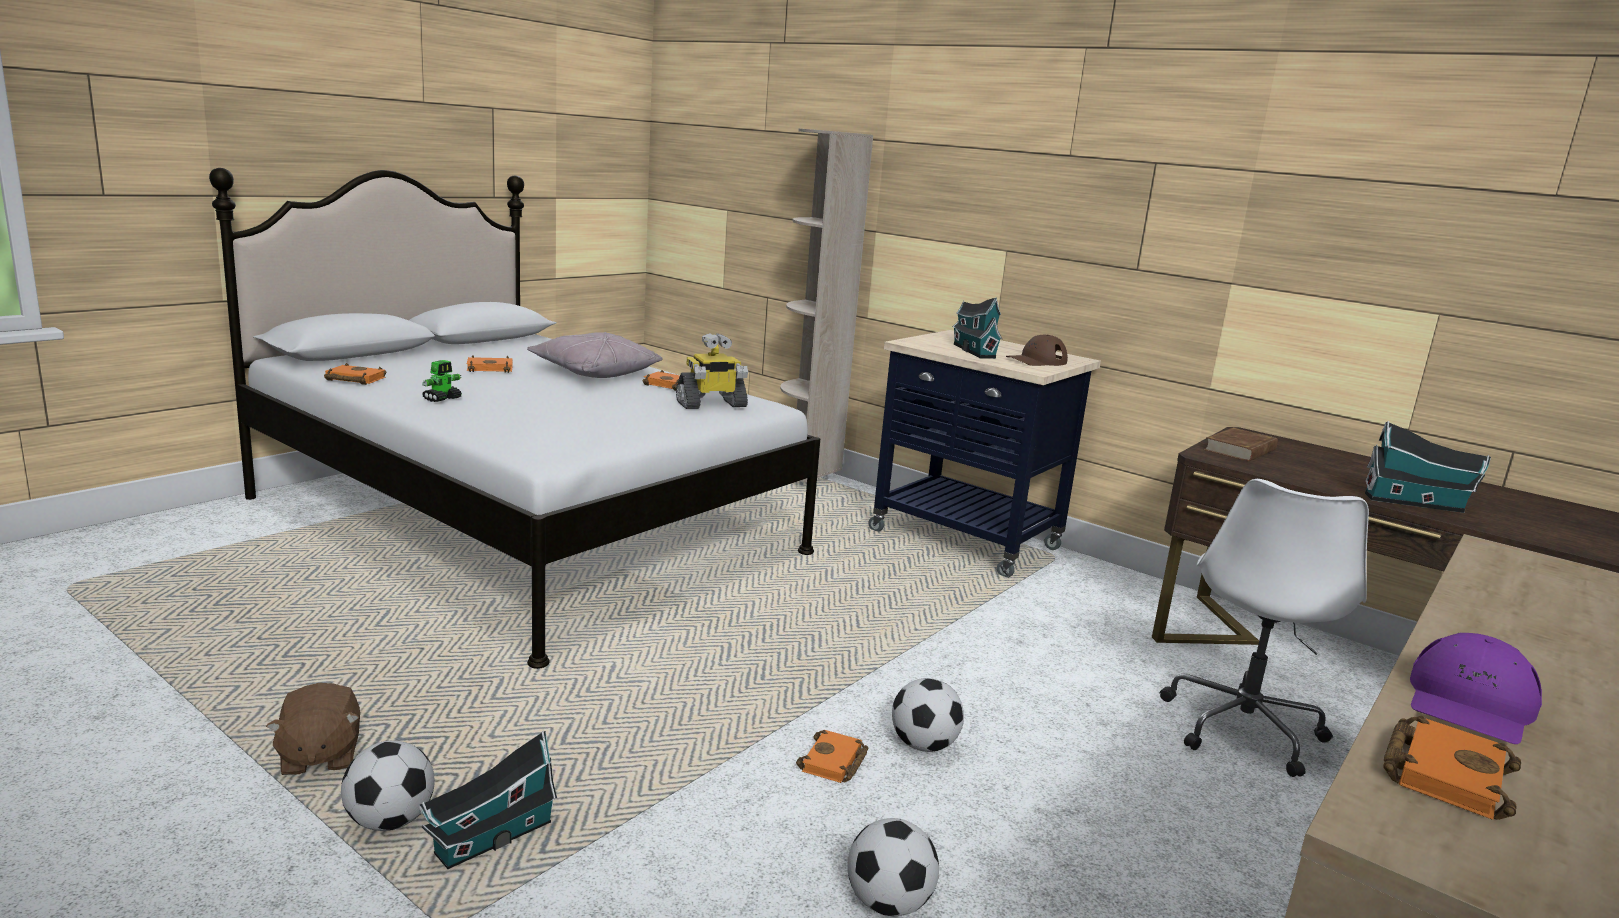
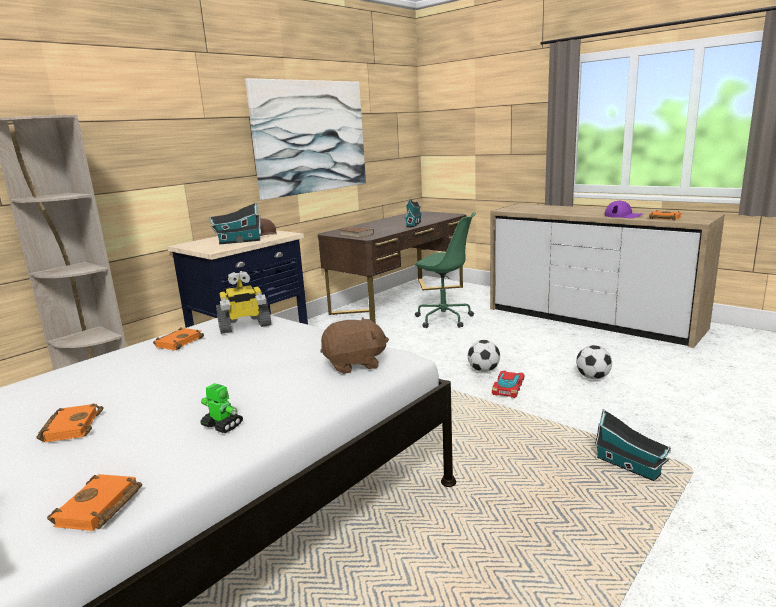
camera: 85 degrees left, 0 degrees up
(319, 757) = (605, 554): brown plush toy -> brown plush toy (355, 364)
(390, 821) = (641, 504): football -> none
(594, 372) = (116, 374): purple pillow -> none
(711, 404) = (244, 326): toy robot -> toy robot turned 90 degrees clockwise
(834, 763) = (508, 388): orange book -> toy car
(1242, 732) = (445, 319): white office chair -> green office chair
(1296, 223) = (311, 137): none -> picture

